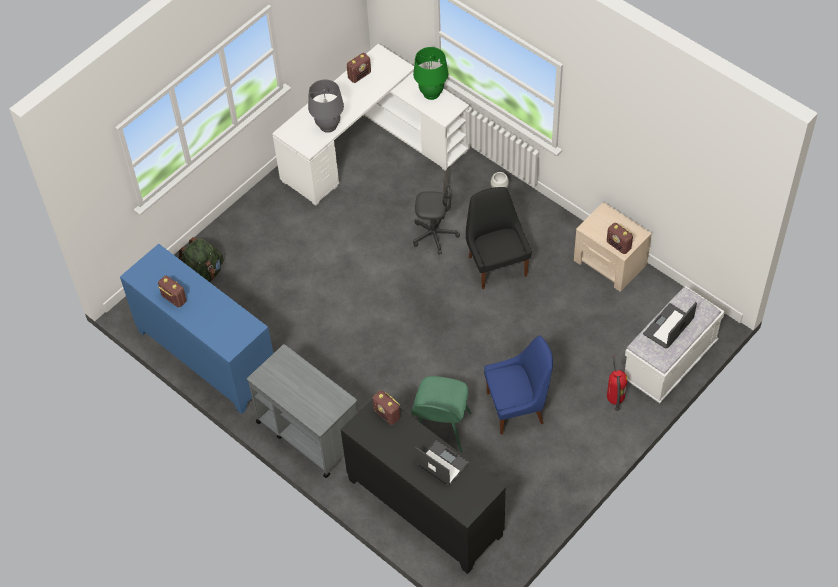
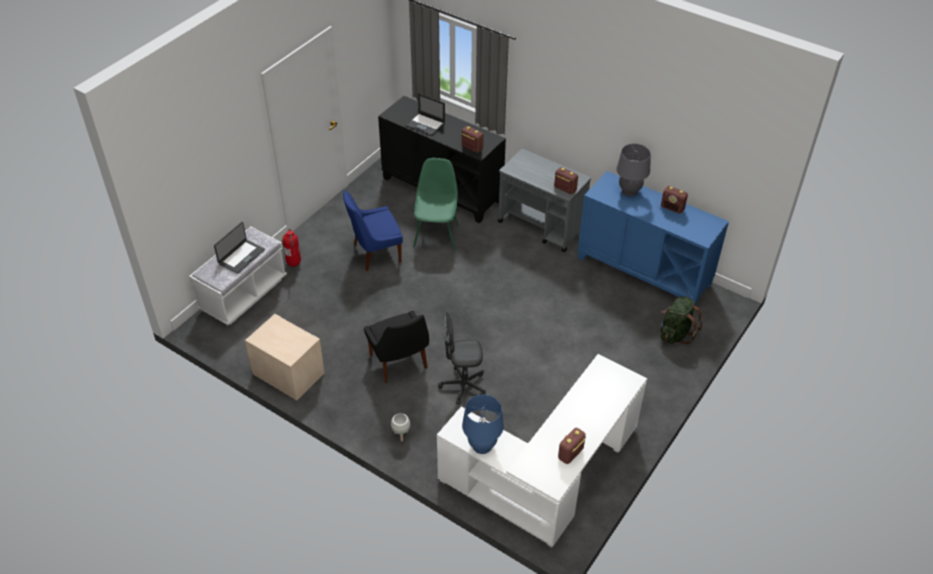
camera: 170 degrees right, 10 degrees down
(328, 125) = (589, 390): grey table lamp -> grey table lamp (629, 191)
(431, 93) = (482, 445): green table lamp -> blue table lamp
(619, 245) = (278, 325): radio -> radio (565, 189)

